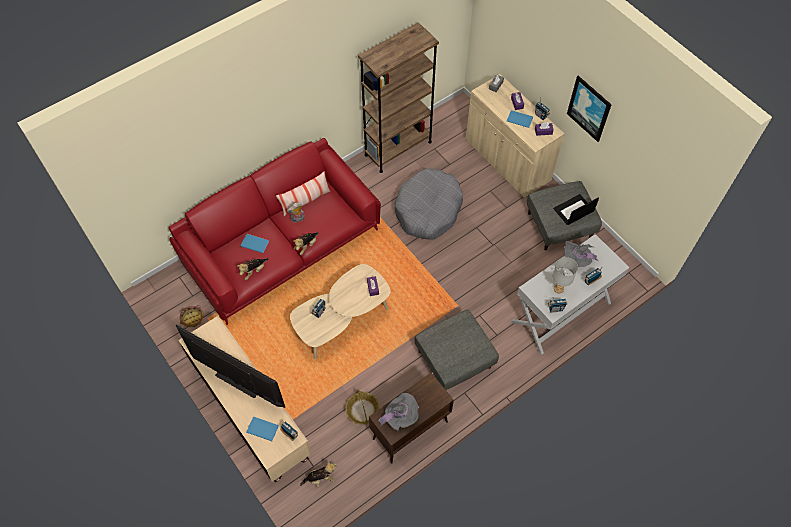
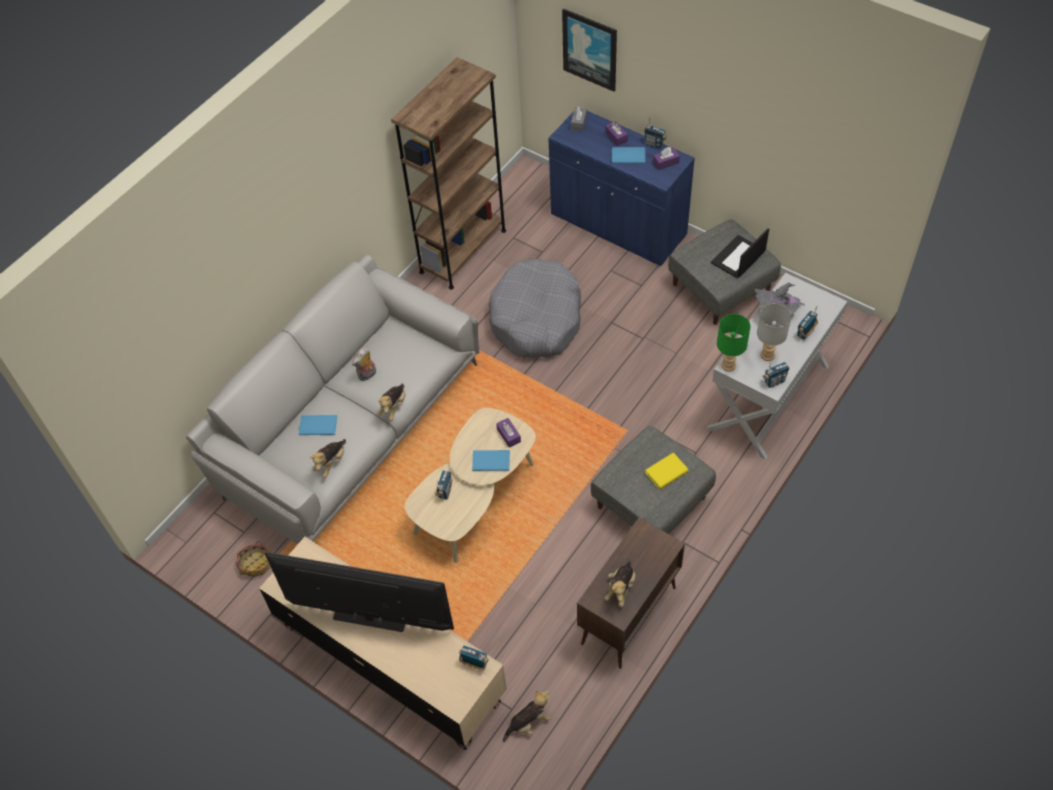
camera: 15 degrees left, 5 degrees down
(262, 428) = (430, 669): blue book -> blue book (490, 460)
(282, 247) = (350, 426): red sofa -> grey sofa
(305, 201) = (368, 348): pillow -> none
(362, 410) = (551, 610): basket -> none
(400, 416) = (621, 588): grey hat -> plush toy
(465, 345) = (666, 472): none -> yellow book
(507, 160) = (618, 225): beige cabinet -> blue cabinet
(529, 288) = (729, 365): none -> green table lamp
(589, 108) = (724, 108): picture -> picture (590, 49)

